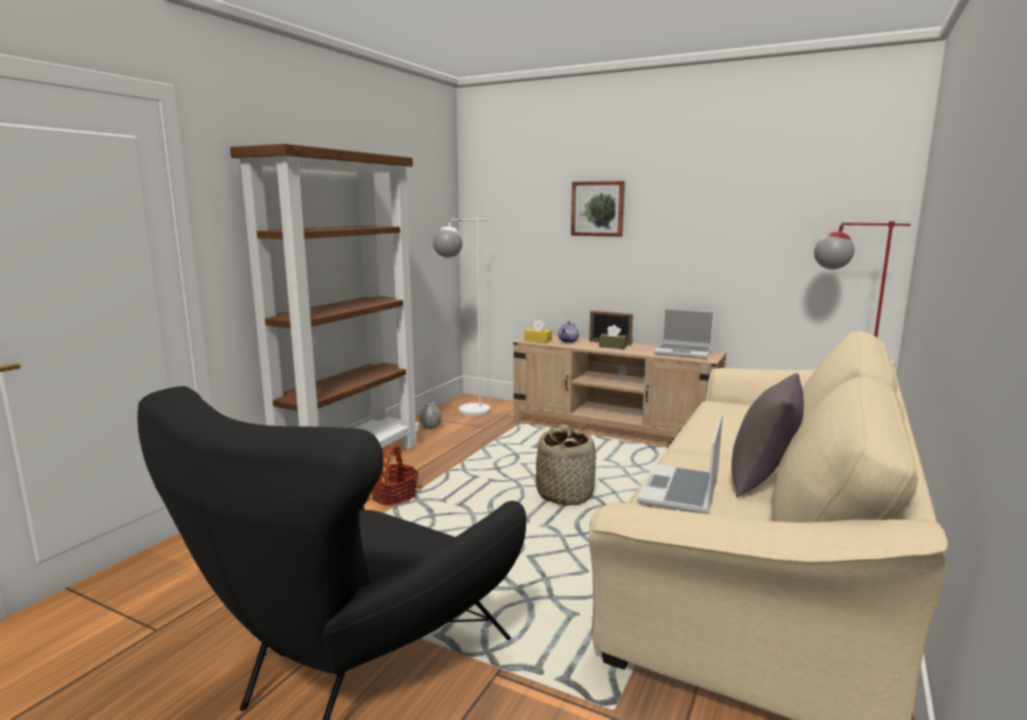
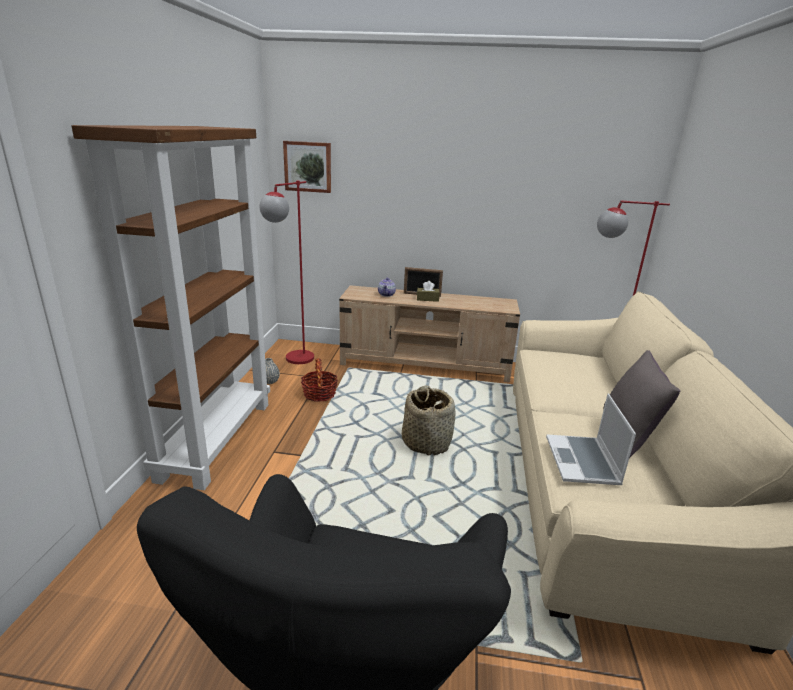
camera: 20 degrees left, 10 degrees up
(394, 495) = (279, 468): basket -> basket (319, 394)
(465, 413) = (293, 362): white floor lamp -> red floor lamp
(538, 340) = (360, 295): yellow tissue box -> none
(598, 209) = (409, 175): picture -> picture (308, 166)
(684, 352) = (487, 302): laptop -> none

